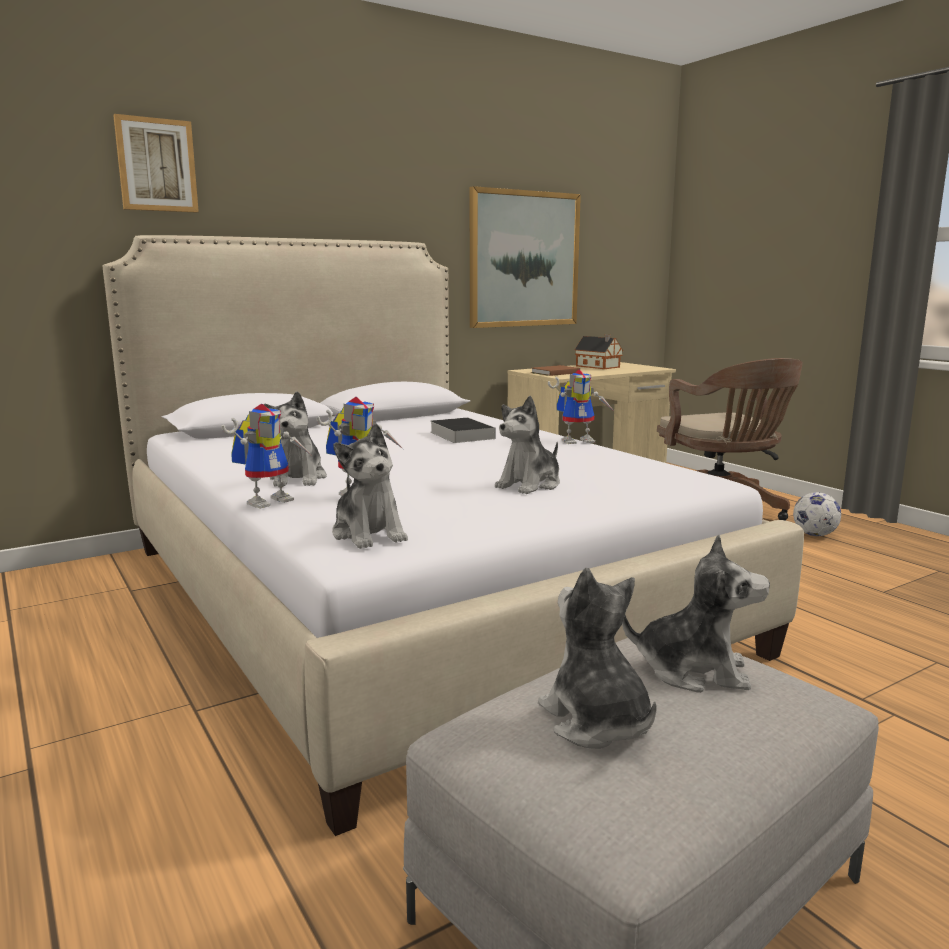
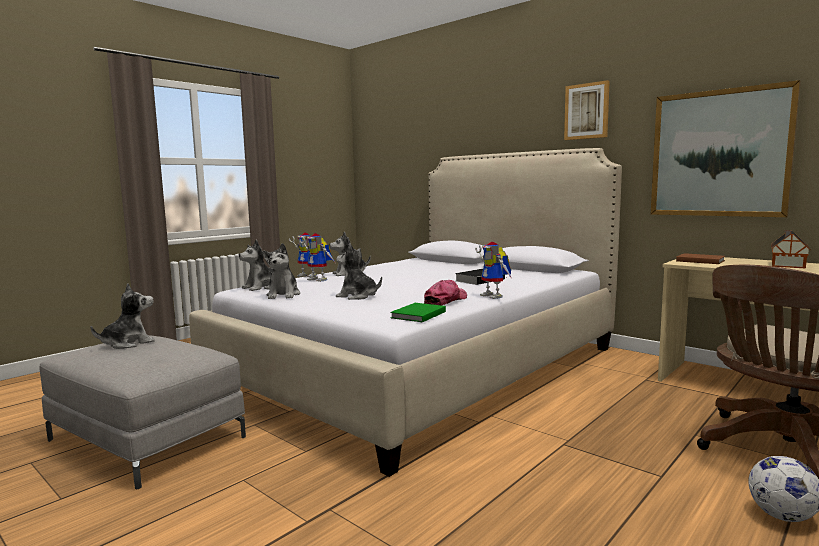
camera: 75 degrees right, 5 degrees down
(156, 165) = (459, 121): picture -> picture (587, 111)
(595, 456) = (445, 301): none -> cap
(674, 471) = (417, 315): none -> green book
(693, 670) = (163, 354): plush toy -> plush toy (283, 295)

